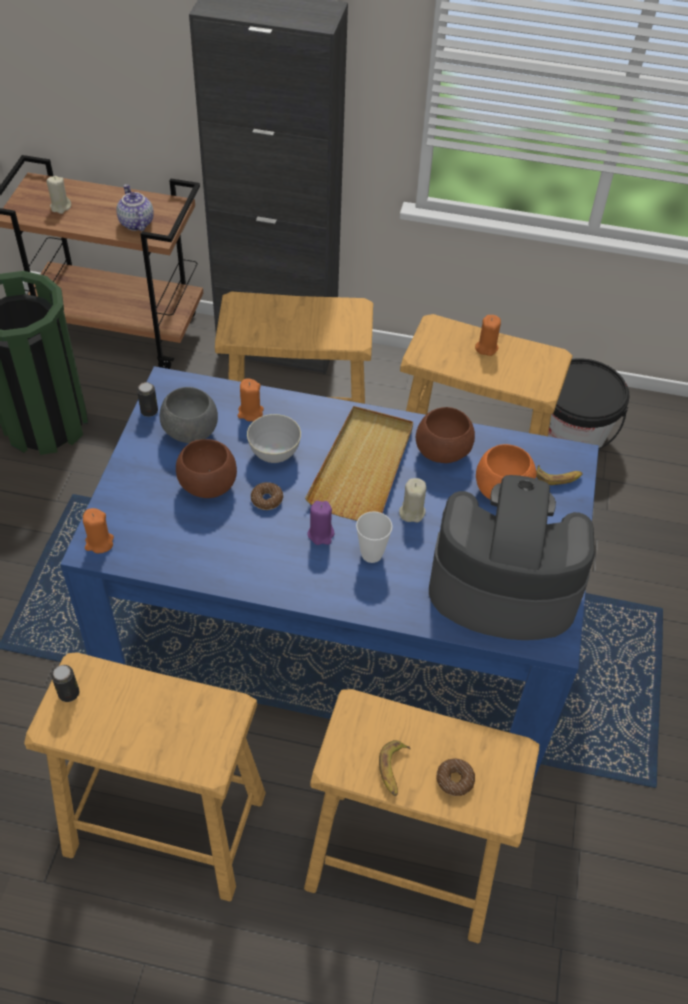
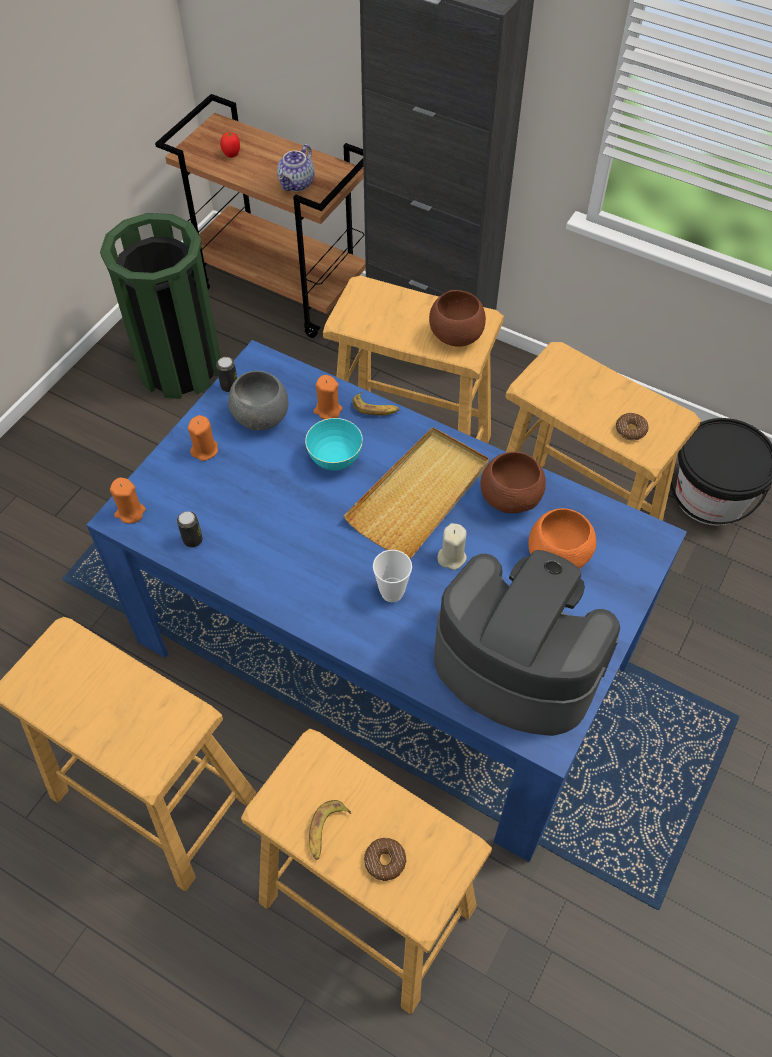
camera: 20 degrees right, 5 degrees up
(60, 207) = (231, 154): beige candle -> tomato
(69, 693) = (46, 658): can -> can (193, 540)
(135, 223) = (297, 184): teapot -> teapot turned 150 degrees counterclockwise
(208, 485) = (256, 477): brown bowl -> brown bowl (456, 335)
(267, 499) = (308, 507): donut -> donut (630, 430)
(274, 453) = (335, 459): grey bowl -> turquoise bowl
(321, 534) = (348, 557): purple candle -> none
(486, 347) = (605, 392): orange candle -> orange candle (205, 450)
(558, 477) = (626, 557): banana -> banana (375, 408)

